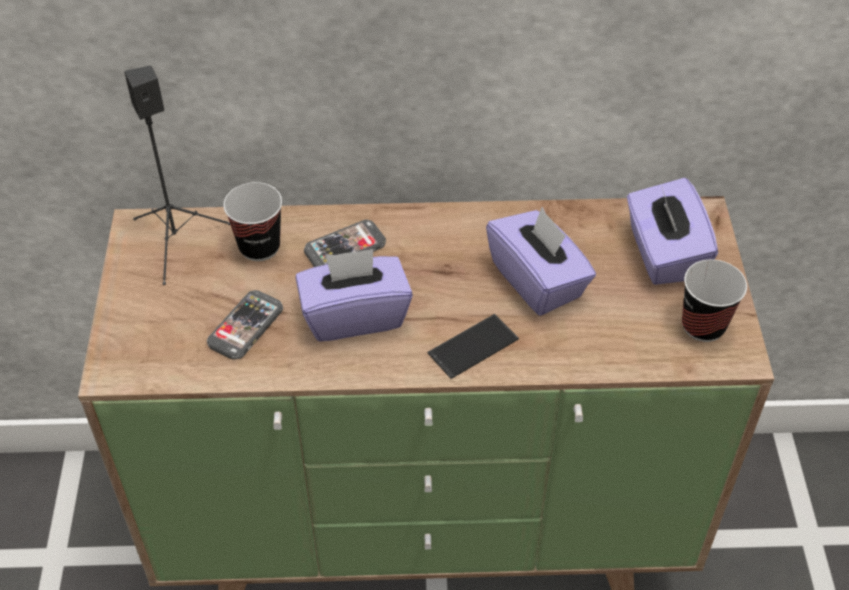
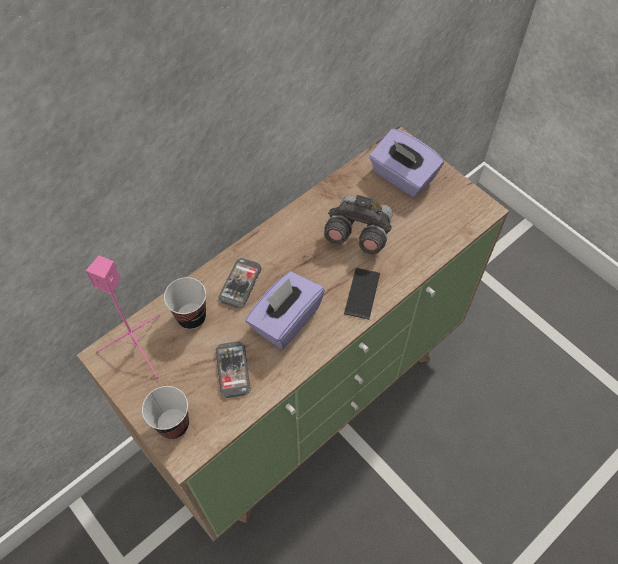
camera: 40 degrees left, 10 degrees up
(176, 242) = (139, 348): black speaker -> pink speaker
(537, 281) = (358, 233): purple tissue box -> grey binoculars
(703, 326) = (455, 204): cup -> cup (173, 424)

